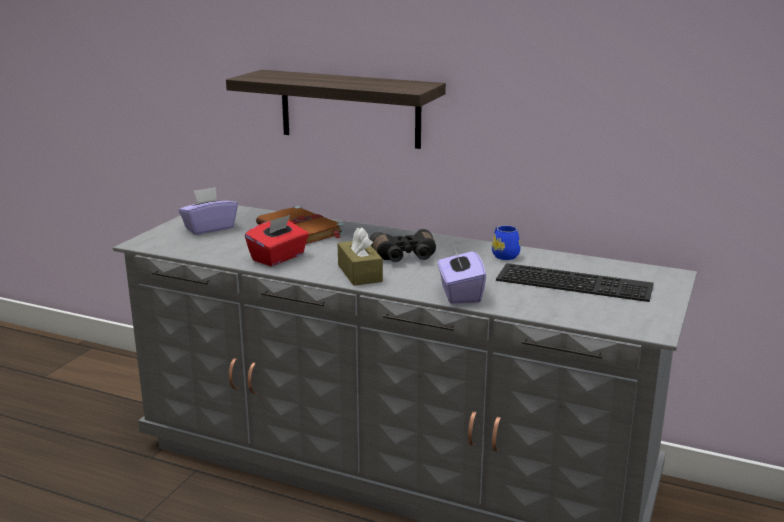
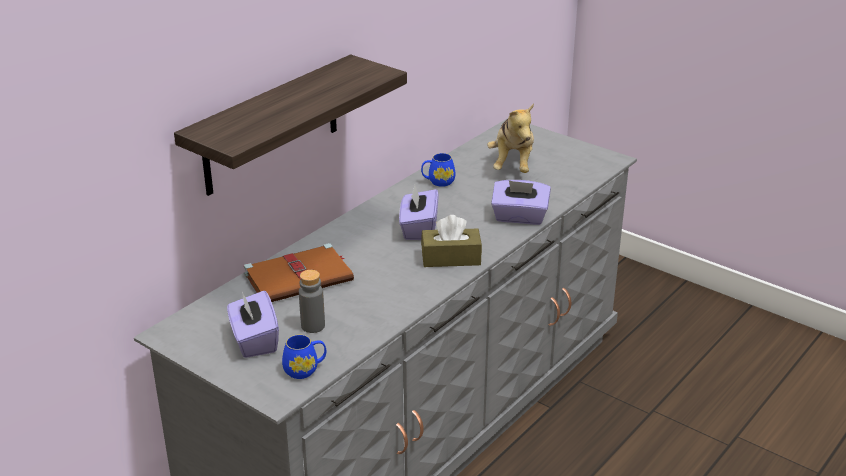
camera: 75 degrees left, 10 degrees up
(174, 246) = (305, 369): none -> blue mug
(233, 241) = (313, 326): none -> grey bottle
(278, 258) = (384, 299): red tissue box -> none
(405, 257) = (419, 229): black binoculars -> purple tissue box
(576, 281) = (512, 165): keyboard -> plush toy

